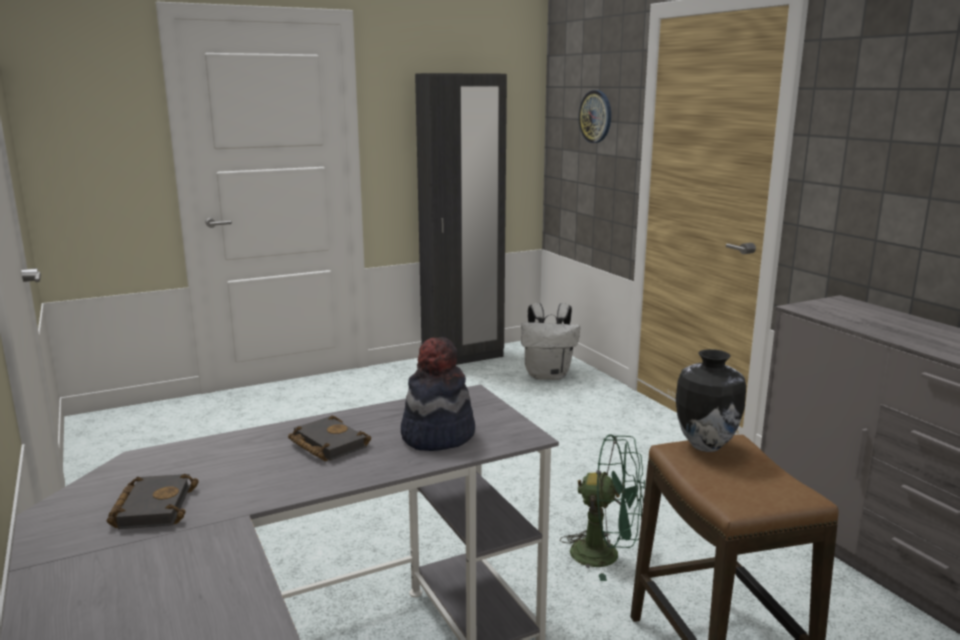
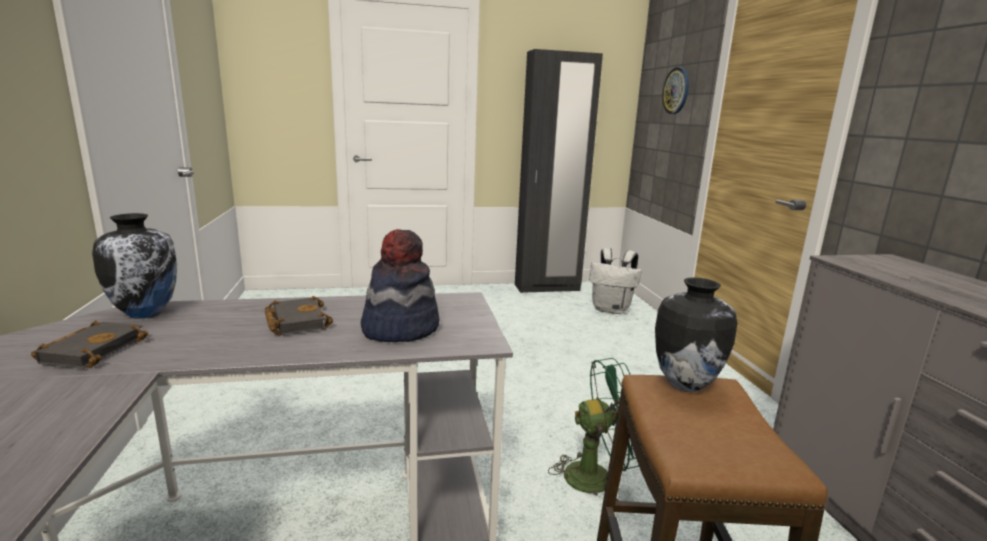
camera: 15 degrees right, 0 degrees up
(155, 461) = (146, 313): none -> vase
(606, 555) = (597, 476): green fan -> green fan turned 45 degrees counterclockwise

